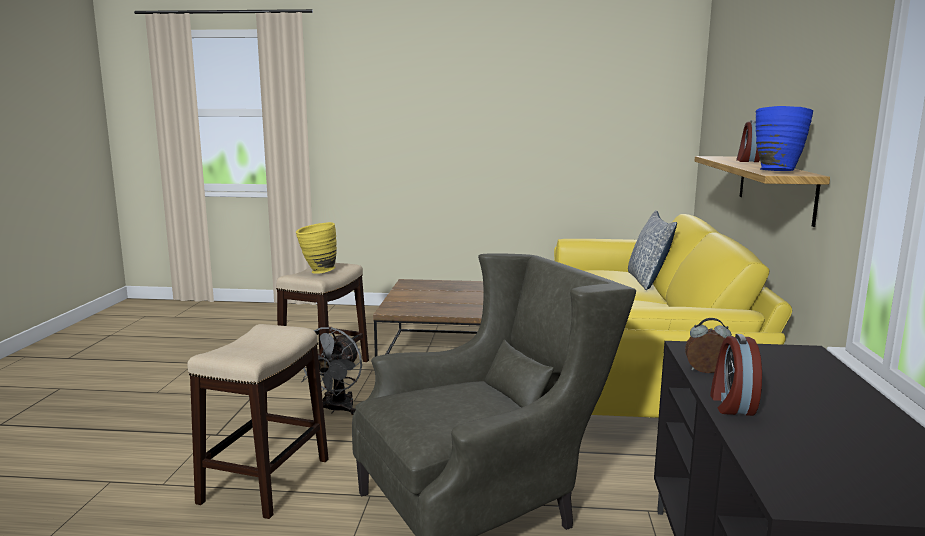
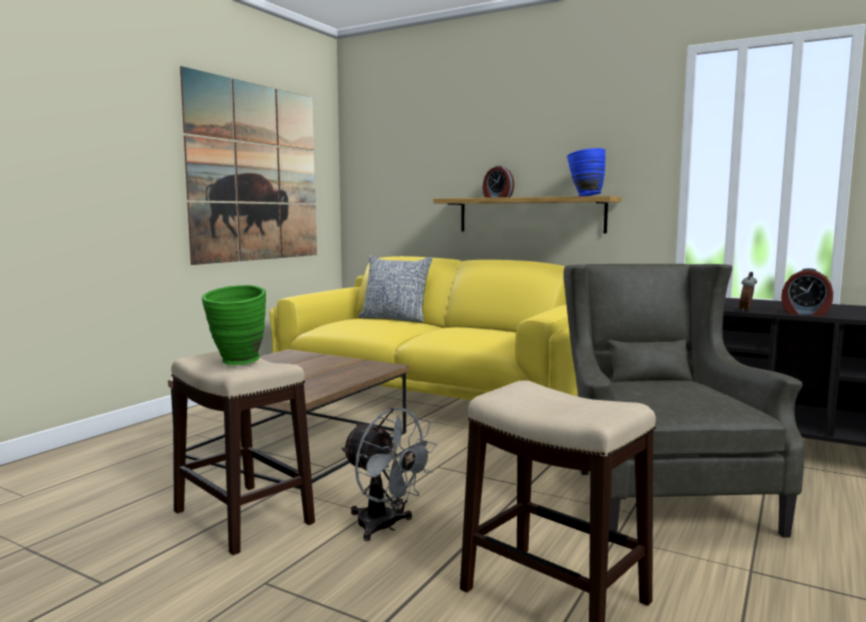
camera: 65 degrees left, 5 degrees down
(317, 272) = (237, 363): yellow vase -> green vase
(574, 123) = (256, 173): none -> picture

